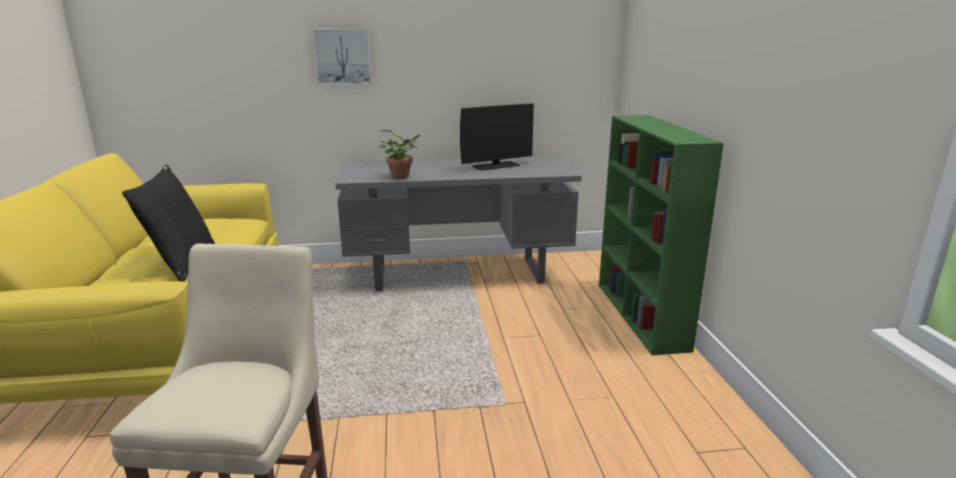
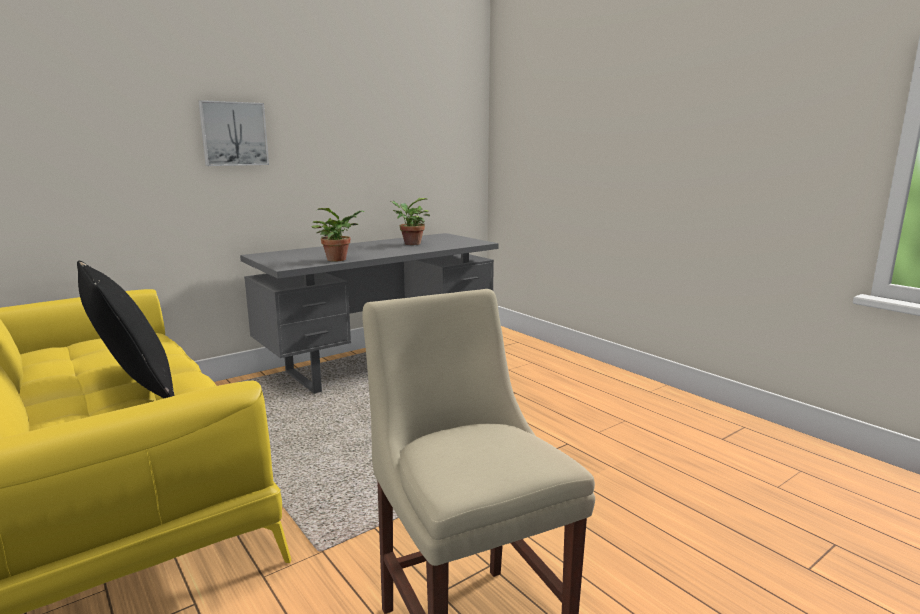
camera: 30 degrees left, 5 degrees down
(496, 166) = (410, 244): monitor -> potted plant
(641, 316) = (573, 361): green bookcase -> none

